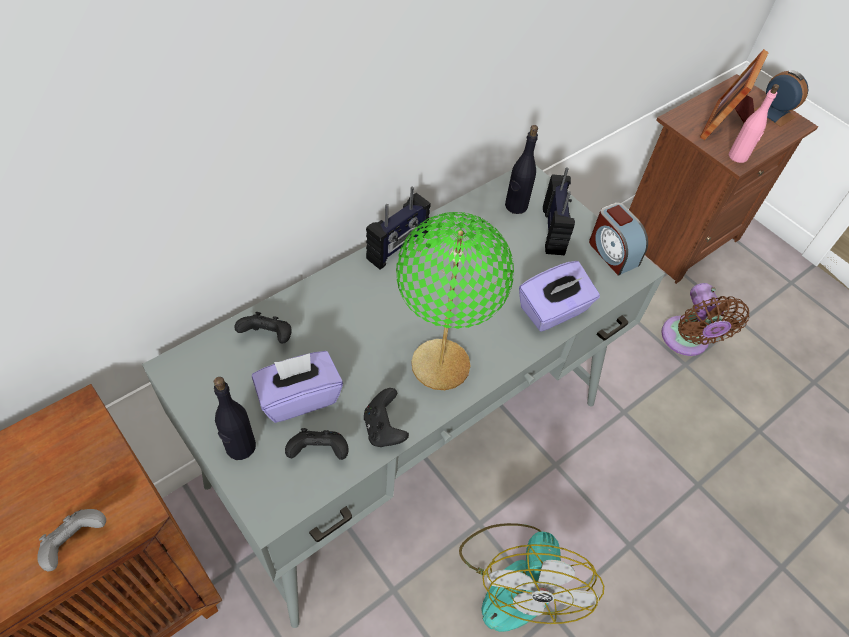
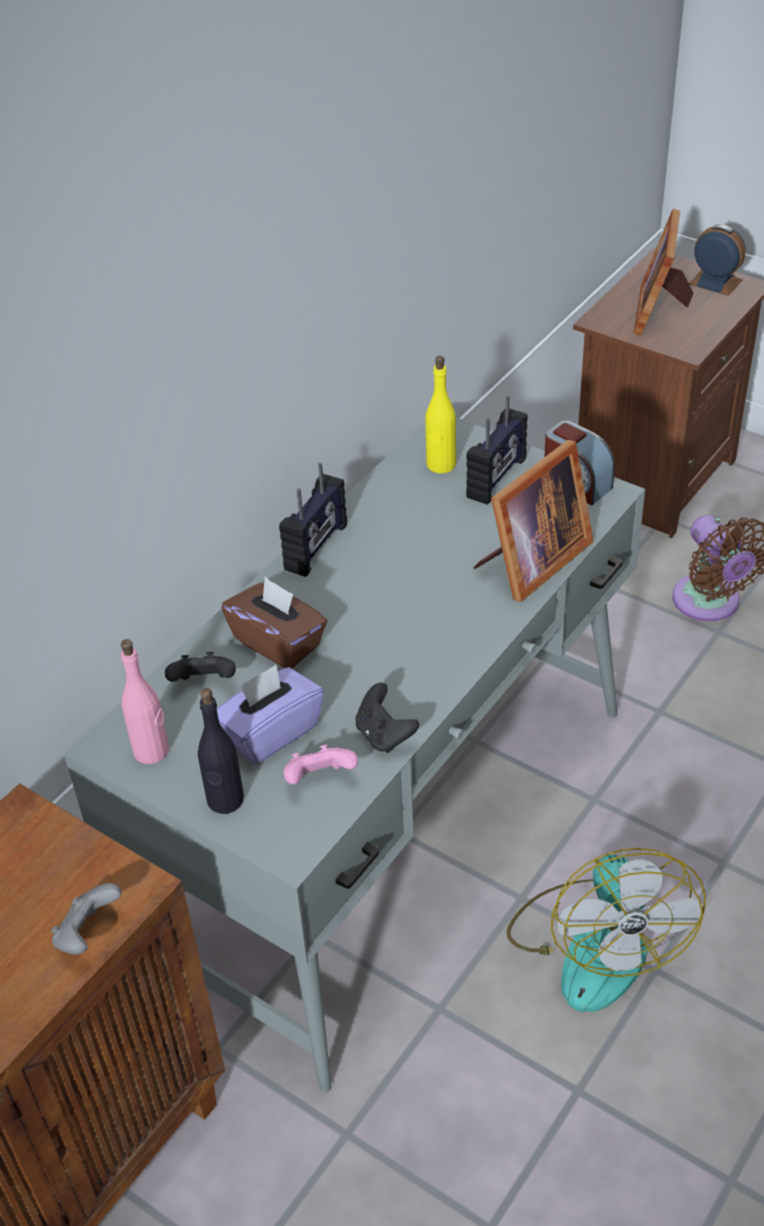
camera: 10 degrees left, 10 degrees down
(319, 452) = (320, 779): black game controller -> pink game controller
(337, 319) = (278, 642): none -> brown tissue box
(439, 365) = (421, 654): green table lamp -> none
(515, 206) = (441, 465): black bottle -> yellow bottle
(553, 311) = (530, 562): purple tissue box -> picture frame
(554, 230) = (497, 478): radio -> radio turned 45 degrees clockwise
(738, 156) = (688, 343): pink bottle -> pink bottle (151, 751)

